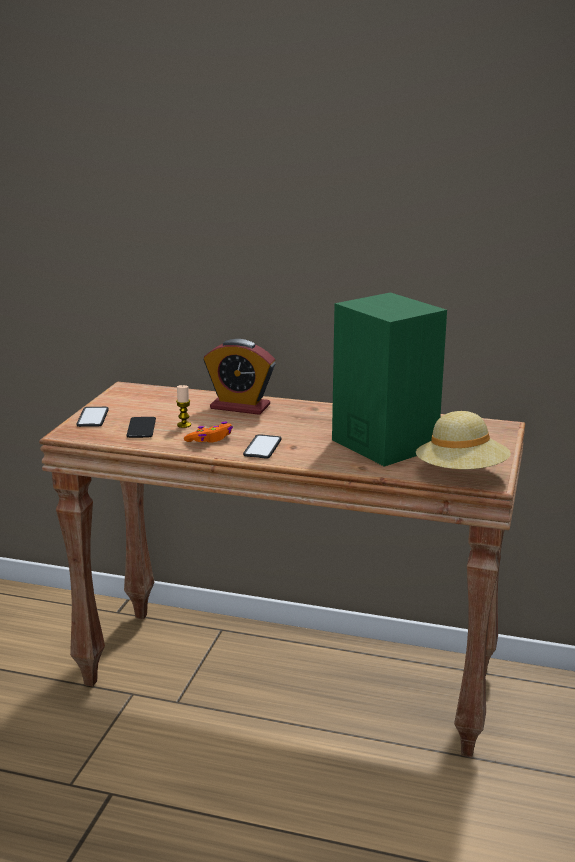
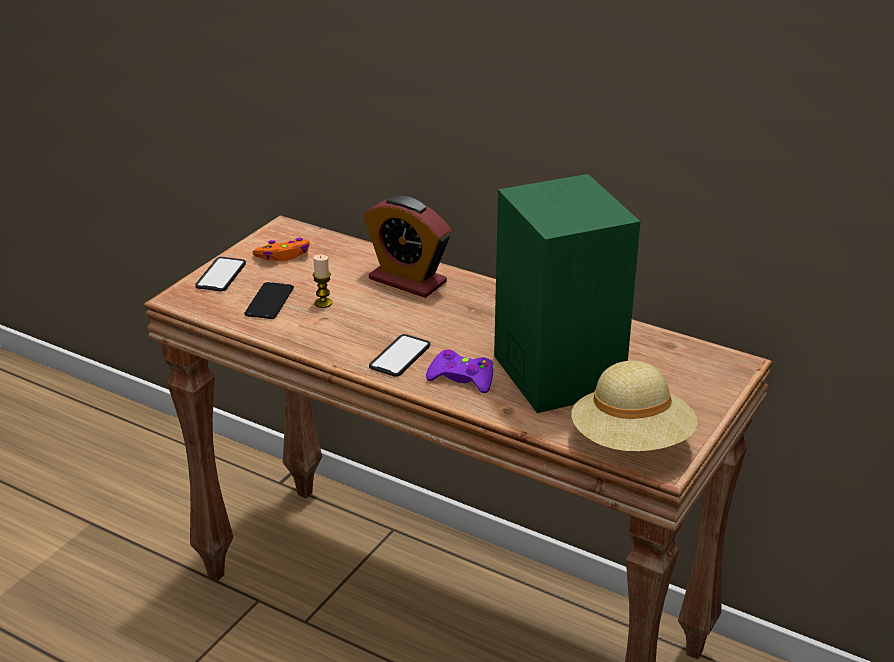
camera: 15 degrees right, 10 degrees up
(210, 439) = (343, 332): orange game controller -> orange game controller (283, 256)
(316, 454) = (461, 378): none -> purple game controller

